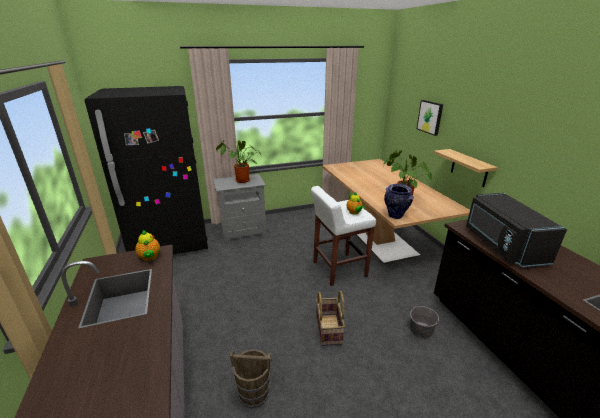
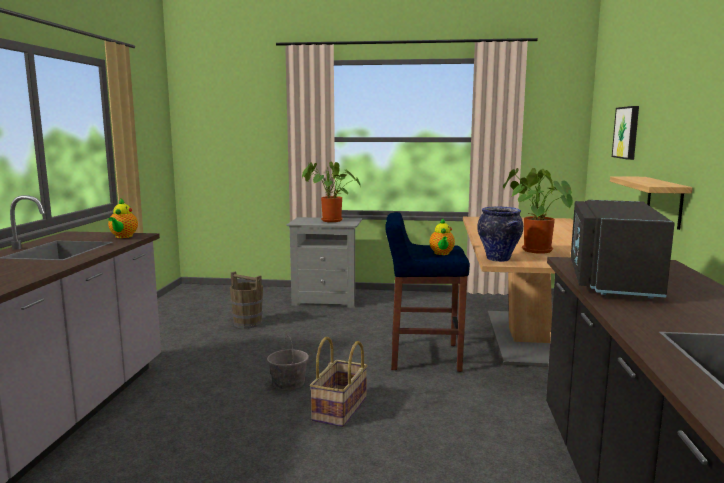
camera: 25 degrees right, 15 degrees down
(171, 243) = (227, 297): black fridge -> none
(253, 393) = (179, 438): brown bucket -> brown bucket (247, 323)
(338, 269) = (423, 356): white stool -> blue stool
(421, 330) = (488, 444): grey bucket -> grey bucket (288, 383)

